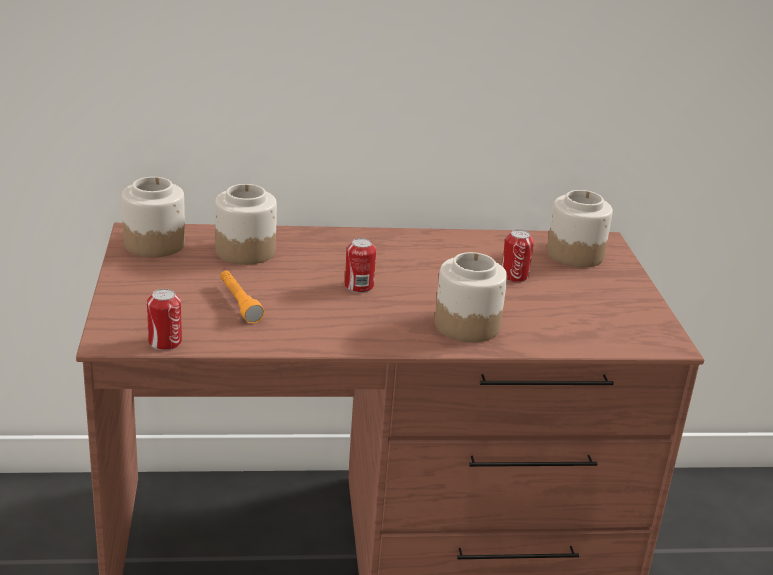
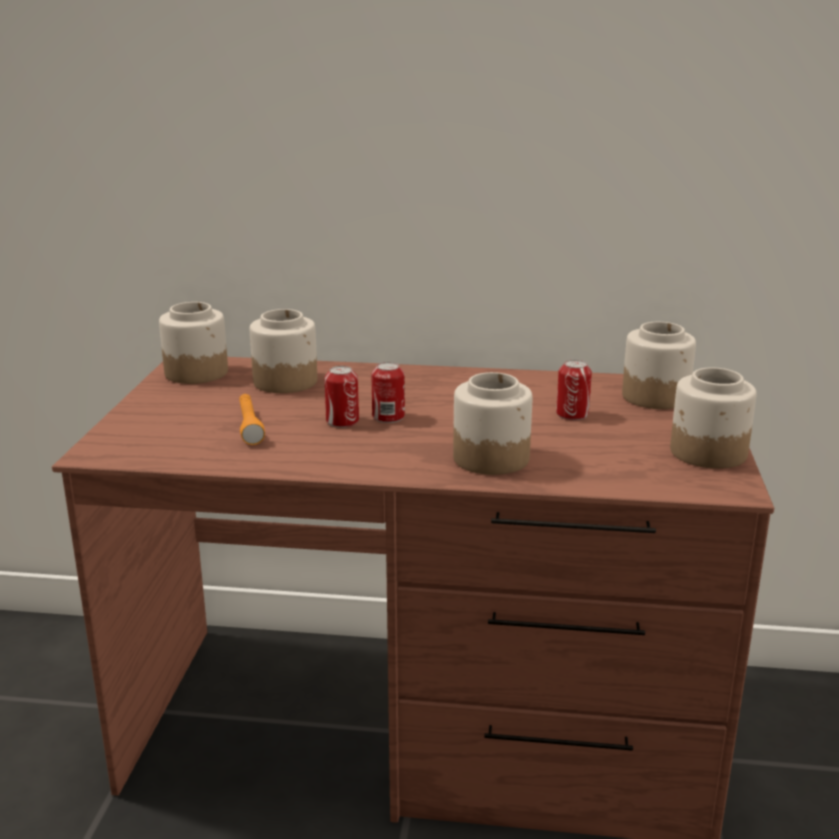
camera: 15 degrees right, 5 degrees down
(165, 342) = (149, 457): can -> can (342, 421)
(637, 310) = (708, 453): none -> jar

